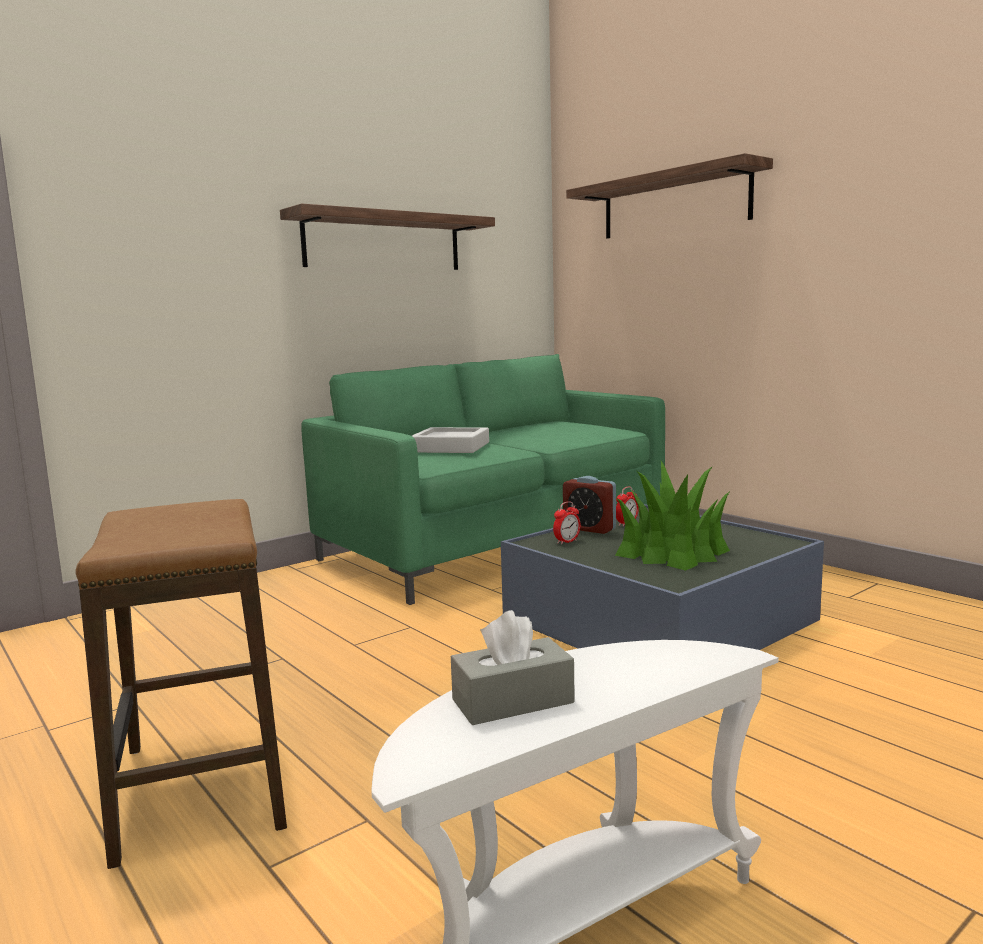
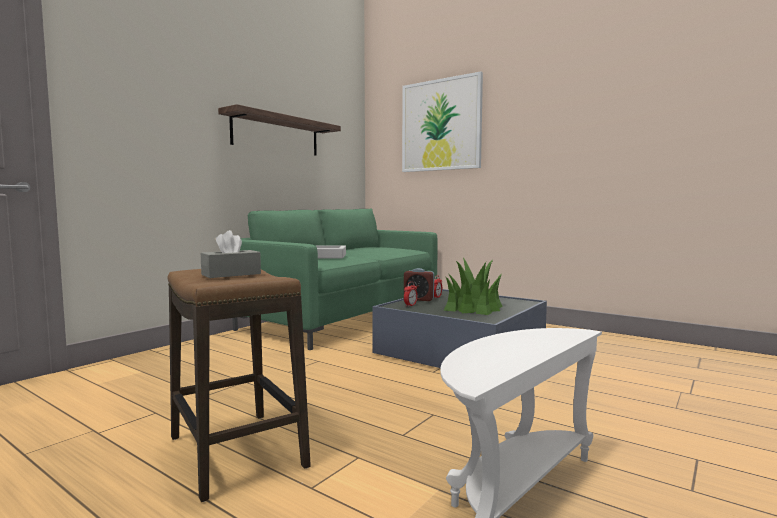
camera: 15 degrees left, 5 degrees down
(513, 701) = (491, 354): grey tissue box -> grey tissue box (231, 274)
(674, 203) = (441, 125): shelf -> picture

